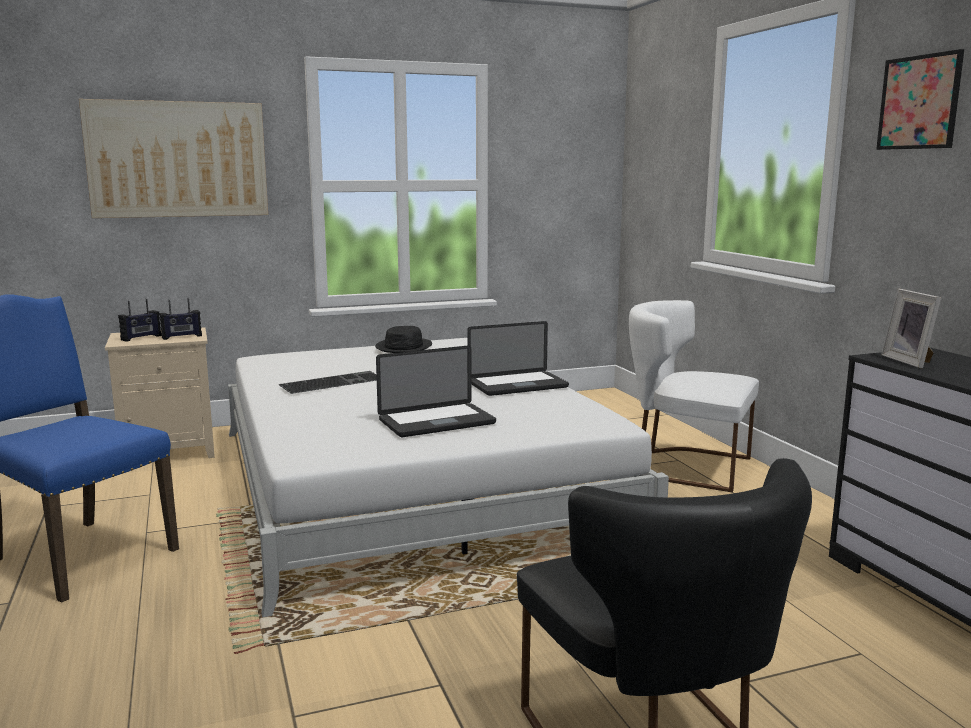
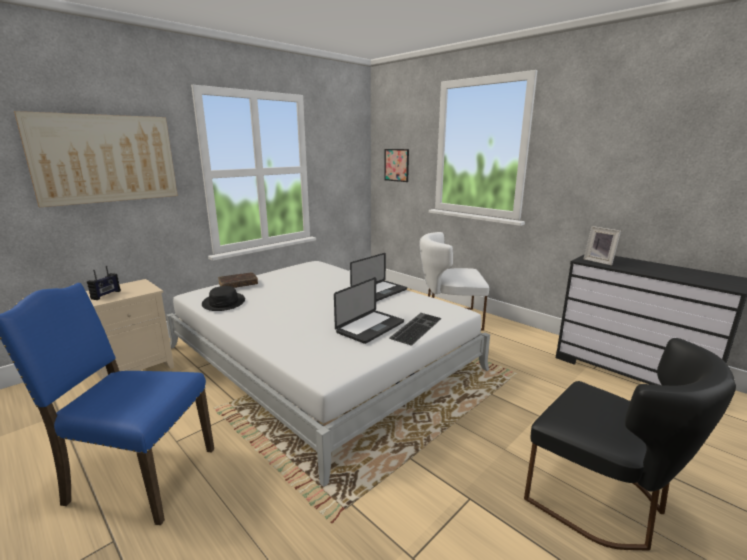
camera: 25 degrees left, 5 degrees up
(182, 337) = (139, 290): radio -> none
(328, 353) = (238, 285): none -> brown book
(332, 382) = (270, 307): keyboard -> keyboard (415, 327)
(404, 347) = (283, 274): black hat -> black hat (224, 302)
(919, 102) = (580, 130): picture -> picture (396, 165)

